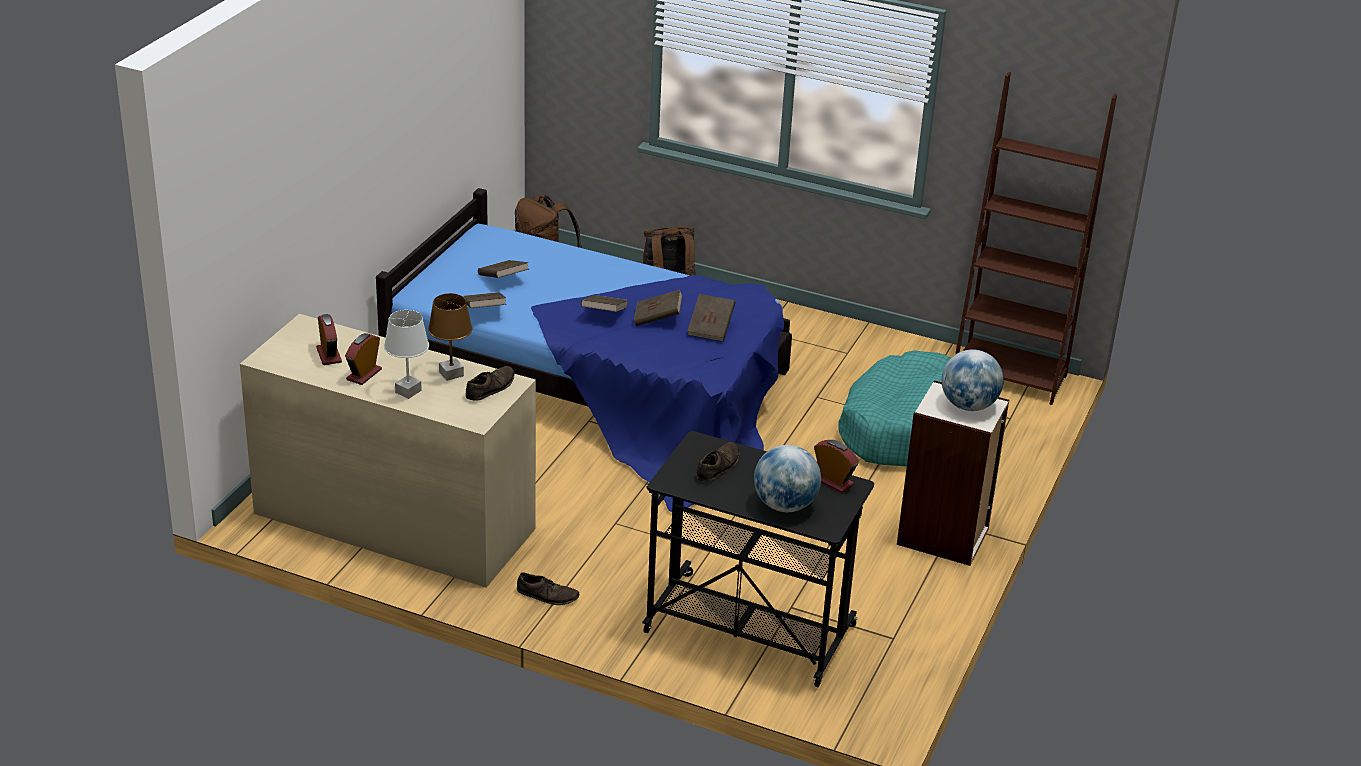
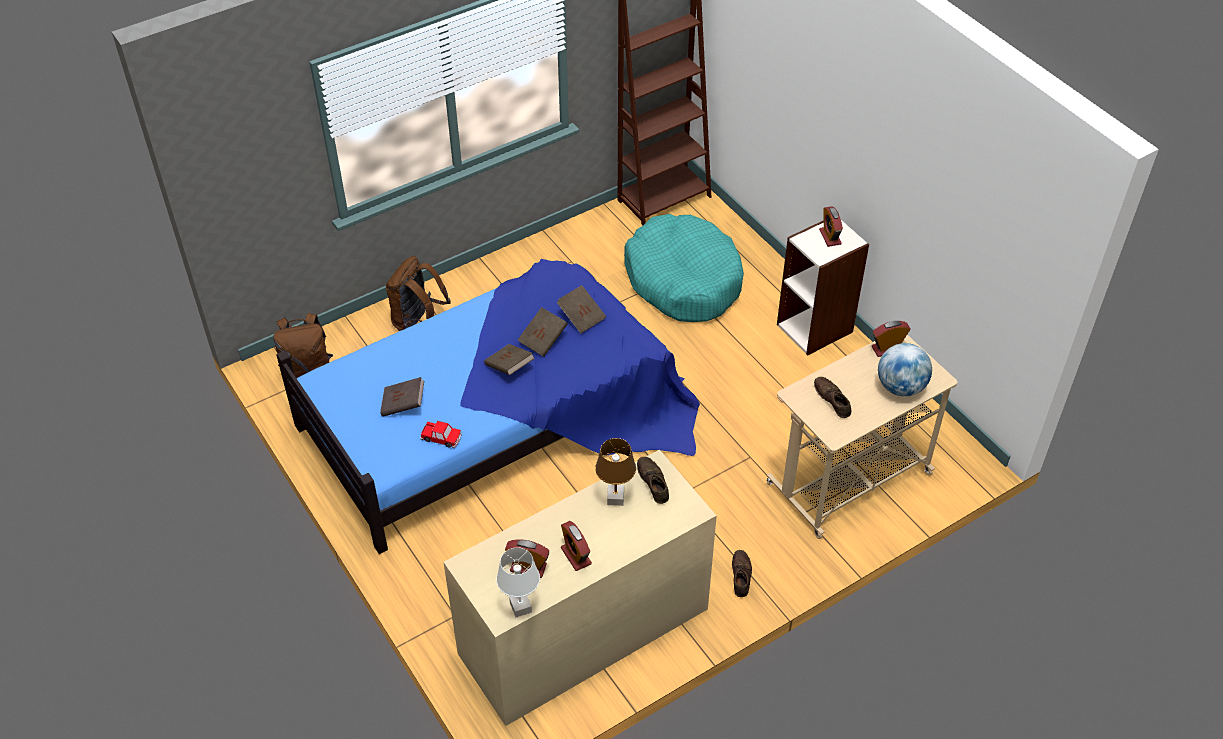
camera: 55 degrees left, 15 degrees up
(408, 392) = (622, 537): white table lamp -> white table lamp (521, 607)
(484, 311) = (441, 438): brown book -> toy car
(547, 595) = (741, 575): brown shoe -> brown shoe turned 45 degrees counterclockwise
(748, 629) = (849, 479): black desk -> beige desk
(968, 406) = (830, 237): globe -> alarm clock

